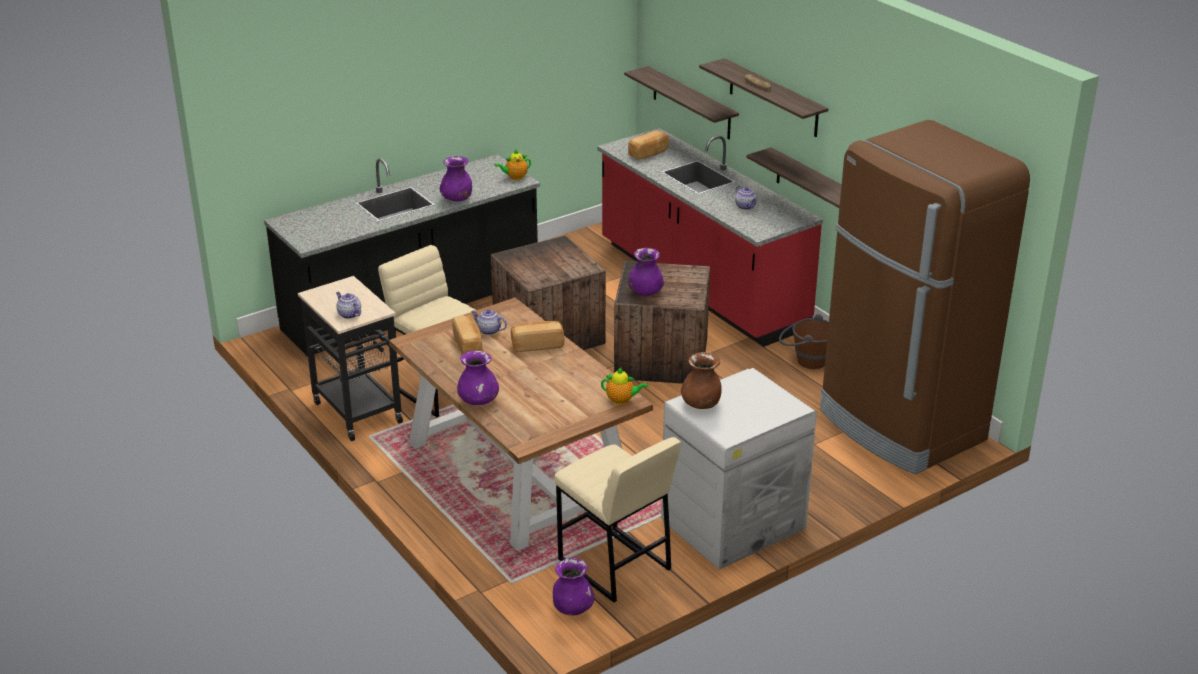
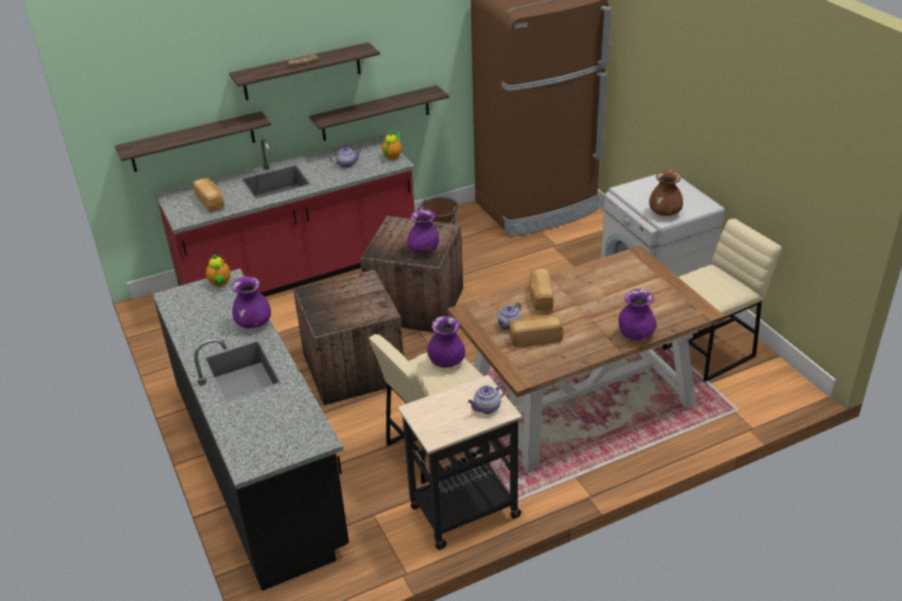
camera: 80 degrees left, 5 degrees up
(572, 608) = (765, 378): purple vase -> purple vase (446, 362)
(622, 400) = (635, 259): teapot -> teapot (393, 156)

